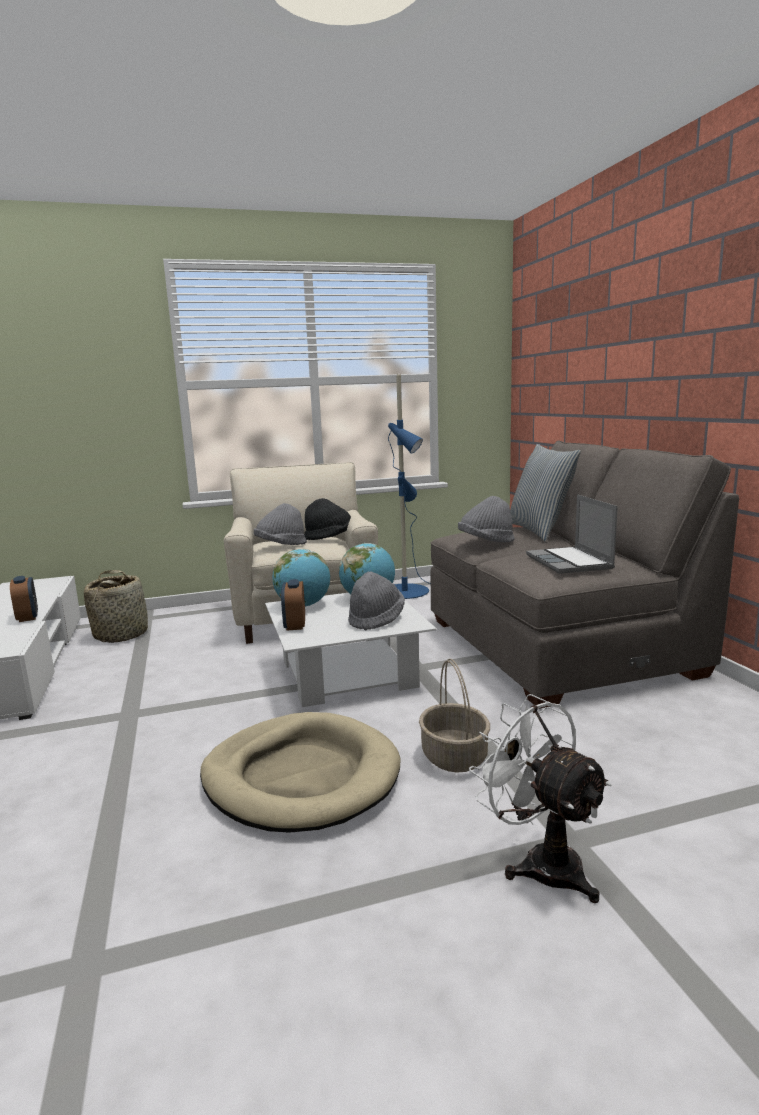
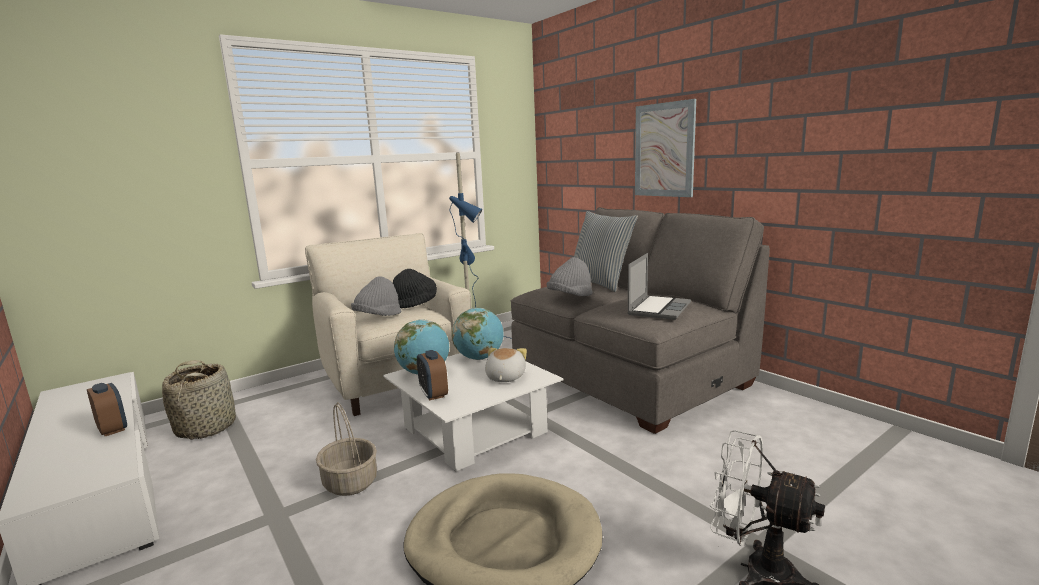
camera: 20 degrees left, 0 degrees up
(376, 619) = (504, 377): grey hat -> plush toy
(455, 757) = (622, 491): basket -> basket (351, 482)
(570, 562) = (658, 309): laptop -> laptop turned 120 degrees counterclockwise
(634, 370) = (664, 150): none -> picture

